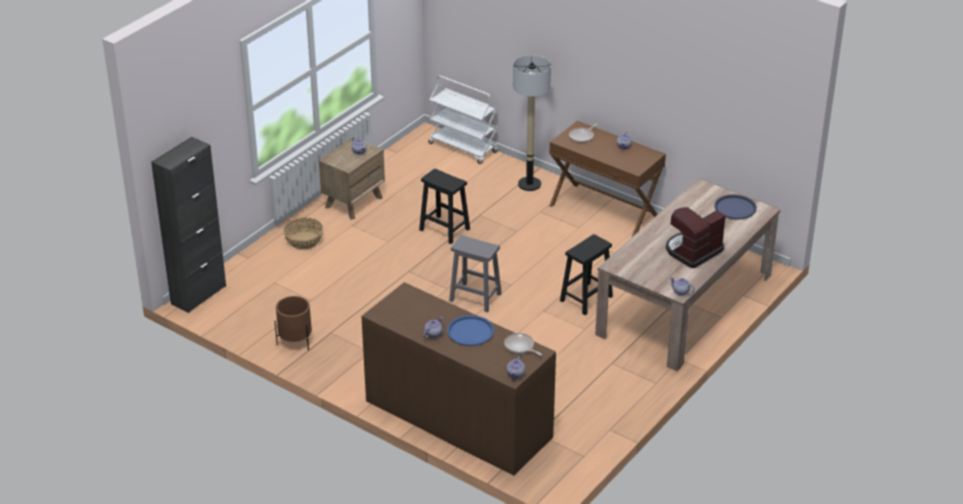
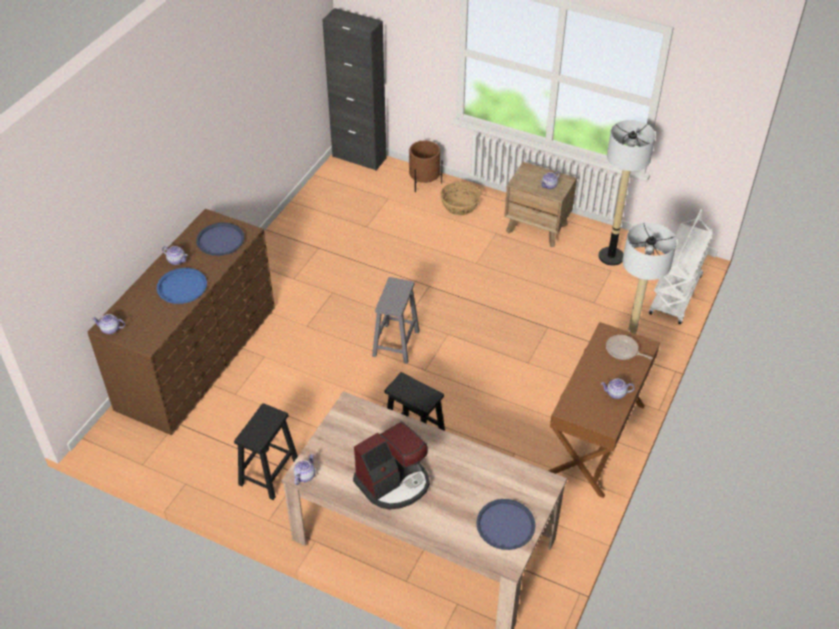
camera: 80 degrees right, 10 degrees up
(295, 341) = (302, 227): brown planter -> brown planter (424, 182)
(406, 170) = (611, 256): none -> floor lamp
(412, 307) = (220, 240): none -> blue tray
(443, 229) = (511, 302): black stool -> black stool (269, 472)
(520, 346) = (157, 327): frying pan -> none
(692, 251) = (394, 482): coffee machine -> coffee machine turned 105 degrees clockwise

